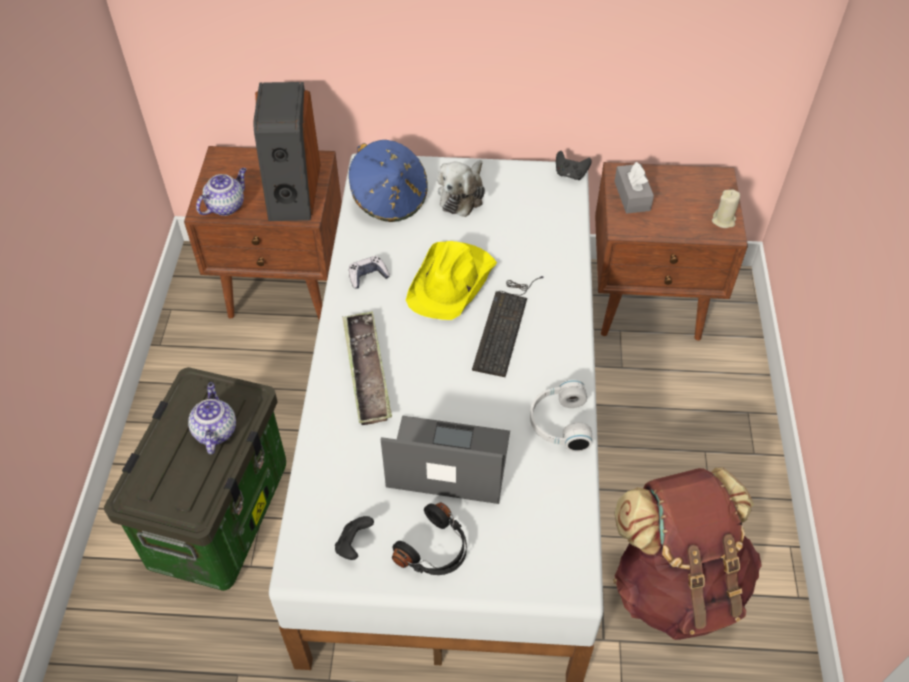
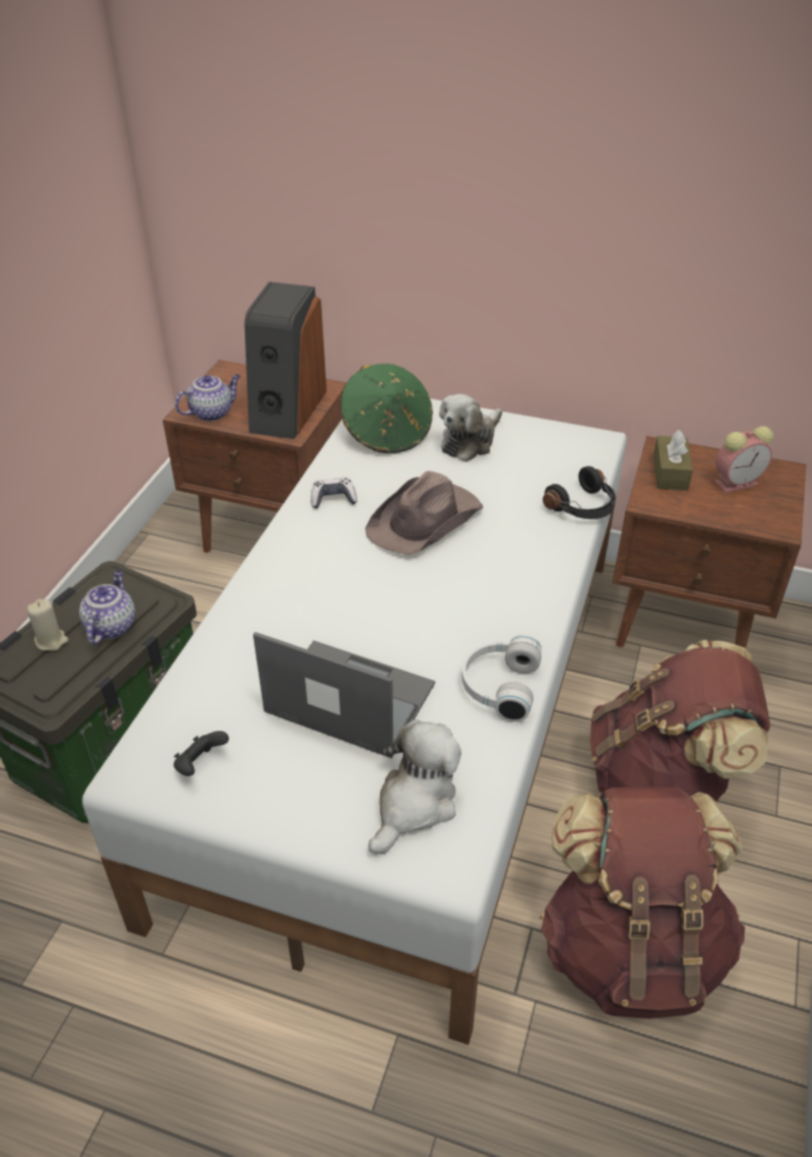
camera: 15 degrees right, 10 degrees down
(366, 372) = (292, 590): tray -> none
(389, 200) = (387, 433): blue hat -> green hat
(435, 550) = (294, 792): black headphones -> black headphones (583, 507)
(452, 282) = (426, 520): yellow hat -> brown hat
(505, 324) = (471, 572): keyboard -> none
(528, 537) = (414, 803): none -> plush toy
(570, 174) = (602, 440): black game controller -> none
(632, 196) = (670, 473): grey tissue box -> brown tissue box
(665, 446) = (662, 783): none -> brown backpack
(686, 195) = (737, 482): none -> alarm clock
(723, 220) = (777, 514): beige candle -> beige candle (51, 640)

